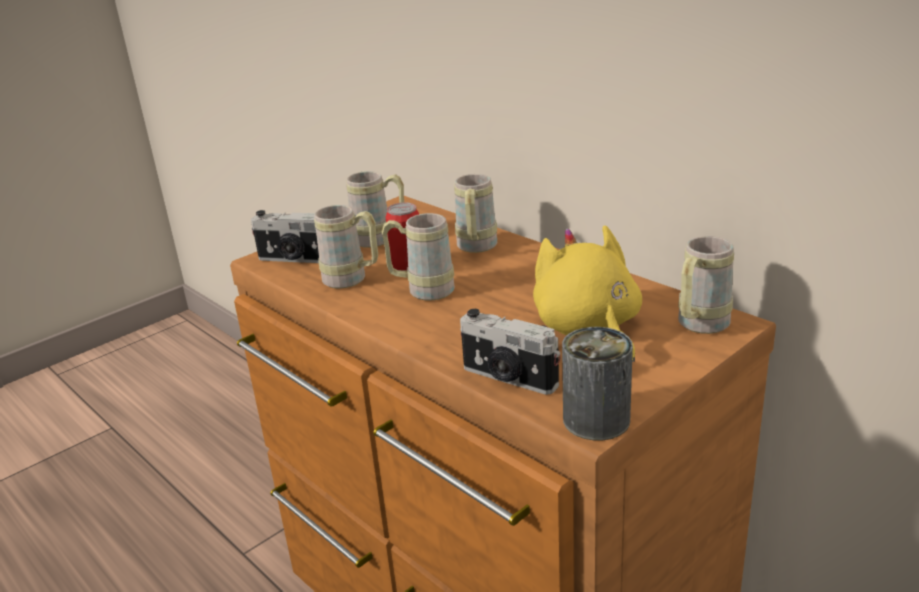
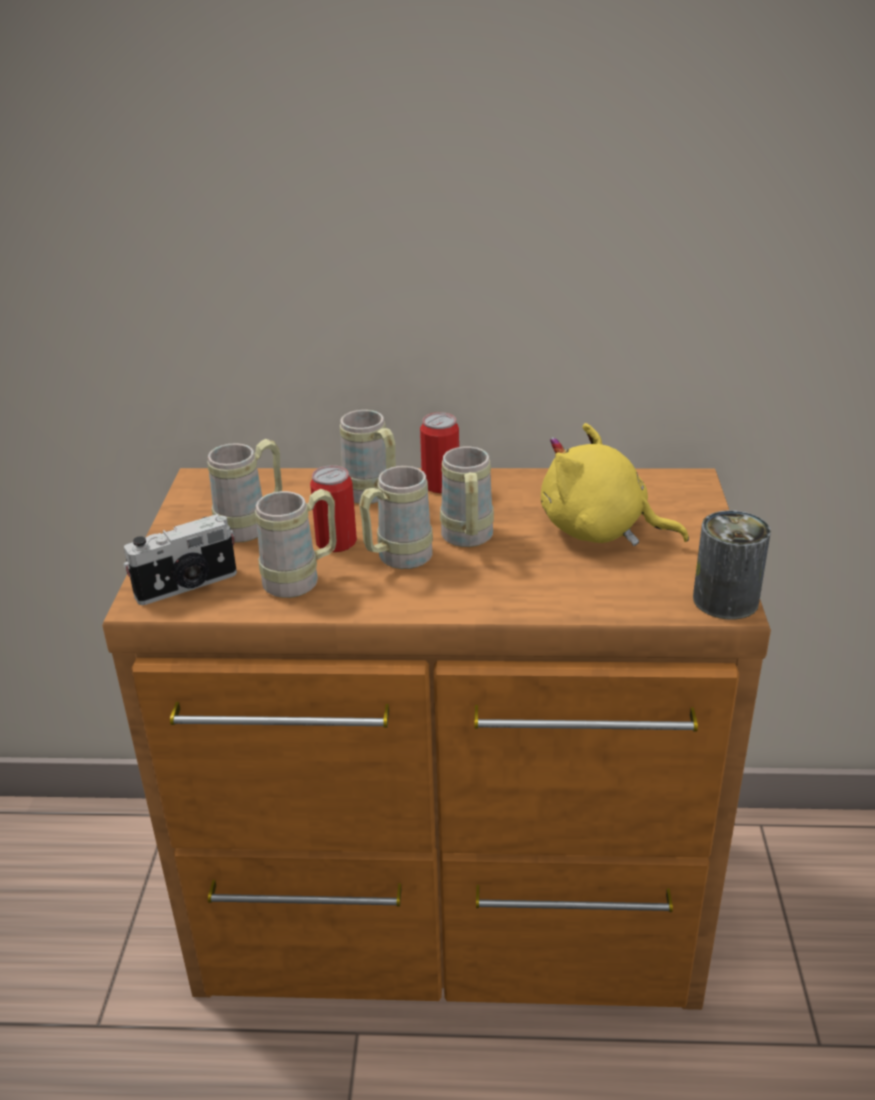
camera: 45 degrees left, 5 degrees up
(508, 378) = (611, 601): camera -> none
(532, 256) = (441, 484): none -> can
(698, 326) = (673, 493): beige mug -> beige mug (467, 540)

